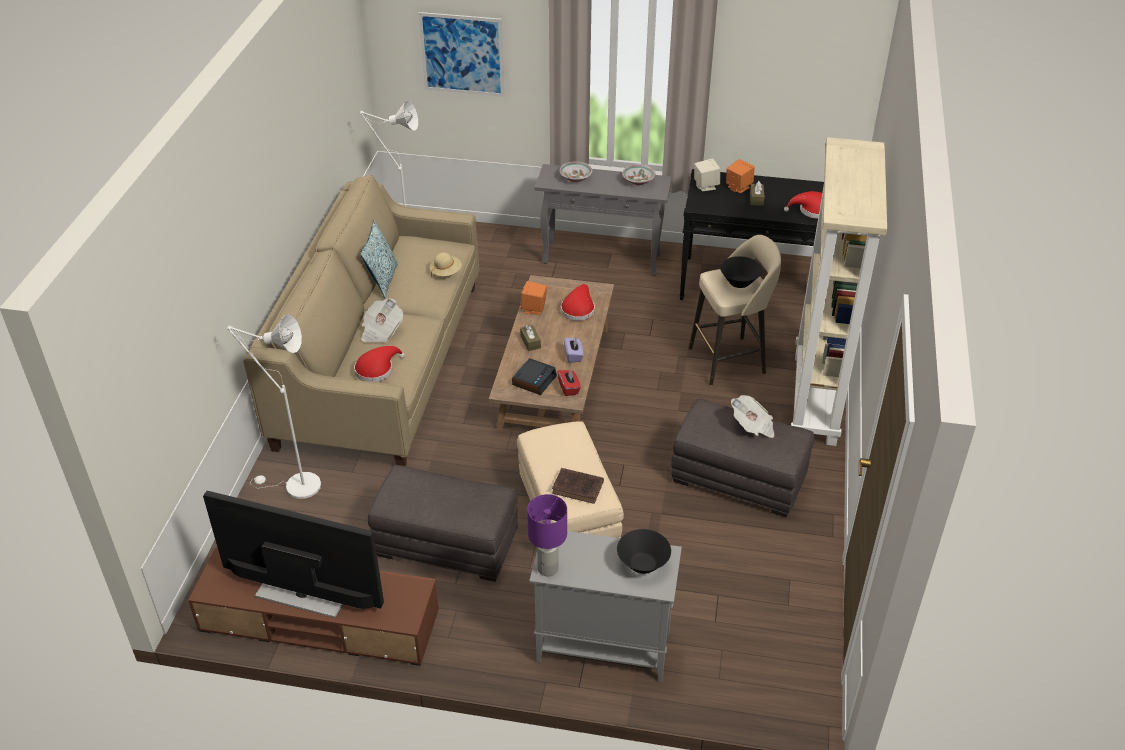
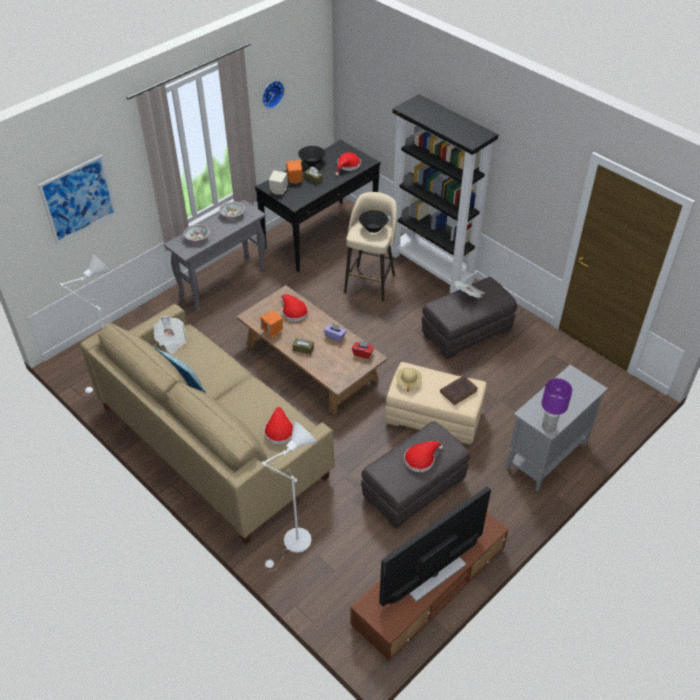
camera: 55 degrees left, 5 degrees up
(381, 331) = (240, 410): newspaper -> newspaper (171, 341)
(443, 502) = (421, 459): none -> red hat
(446, 272) = (211, 349): beige hat -> beige hat (408, 382)
(534, 380) = (340, 365): alarm clock -> none
(643, 564) = (572, 386): black bowl -> black bowl (312, 163)
(763, 67) = (271, 93): none -> wall clock
(816, 399) = (432, 268): beige bookcase -> black bookcase

